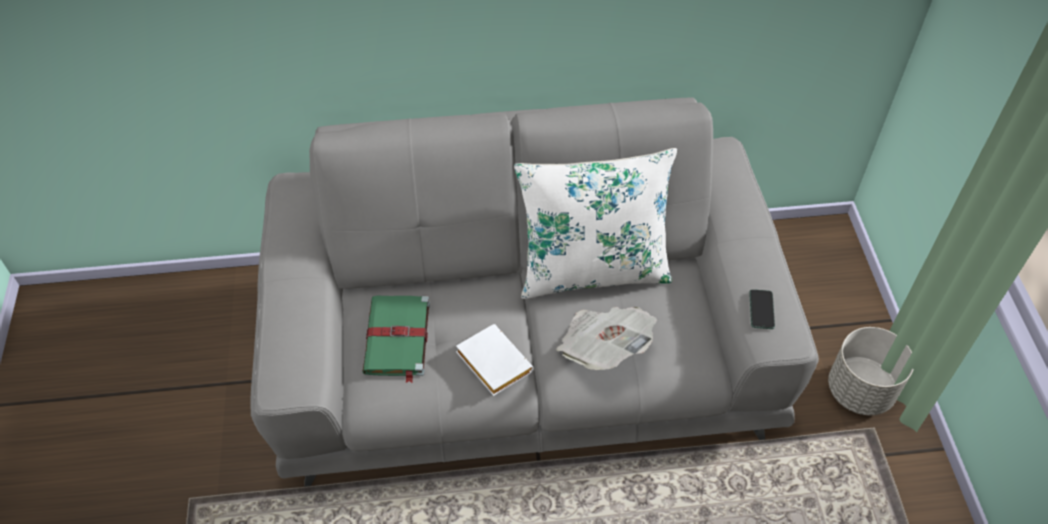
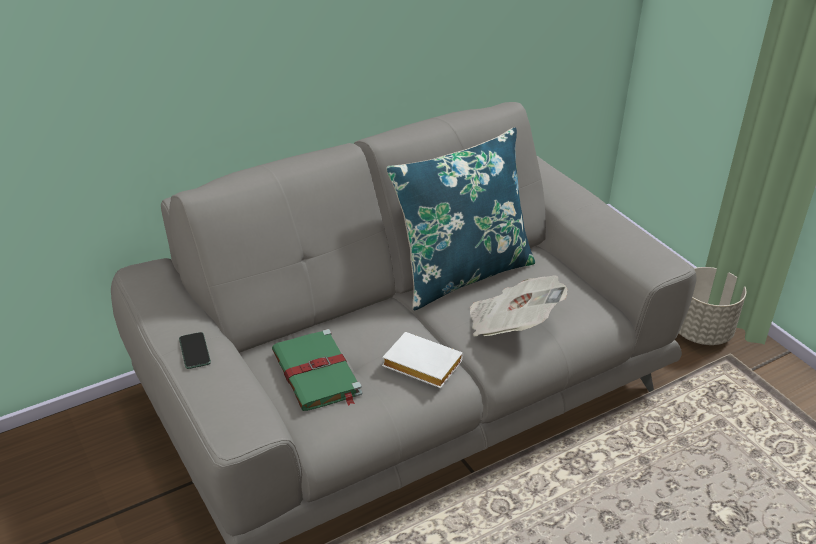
camera: 25 degrees left, 15 degrees down
(592, 269) = (461, 273): white pillow -> blue pillow
(761, 310) = (631, 249): phone -> phone (194, 351)

